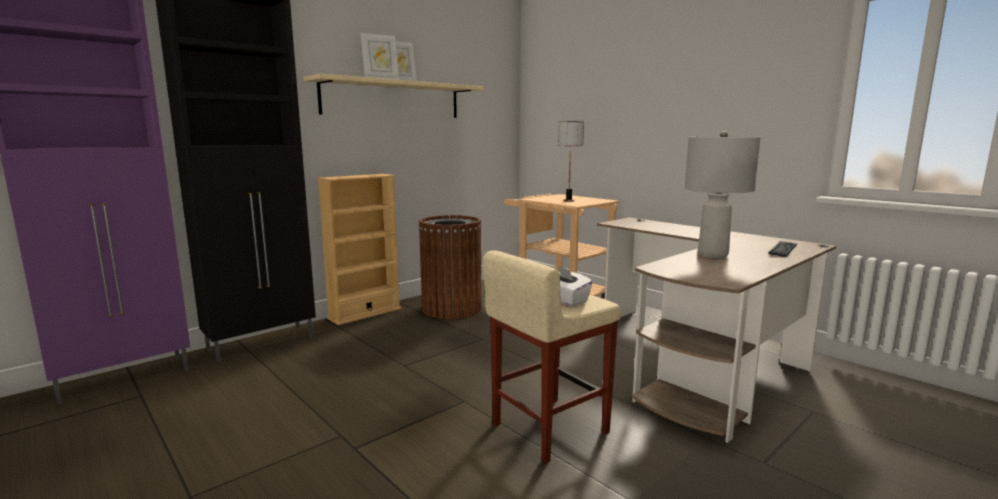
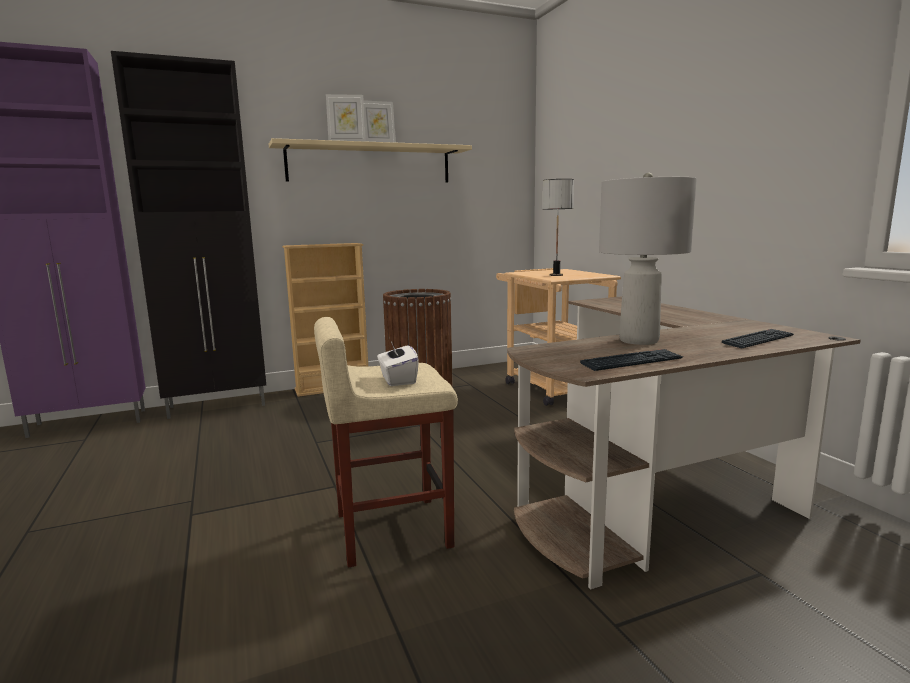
camera: 20 degrees right, 0 degrees up
(740, 272) = (632, 362): none -> keyboard

